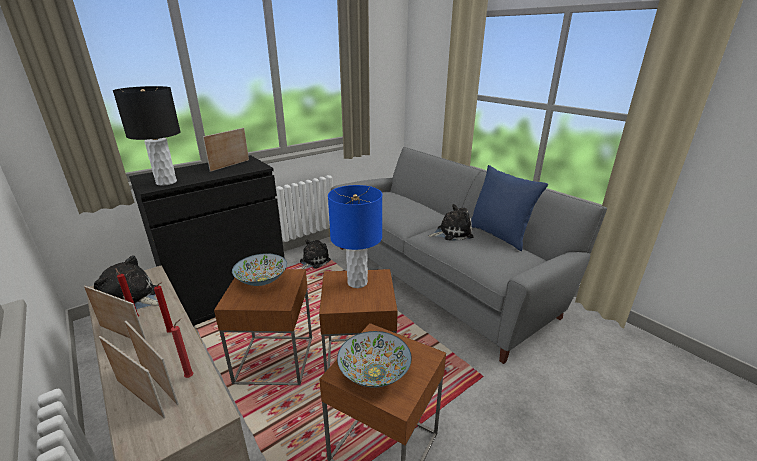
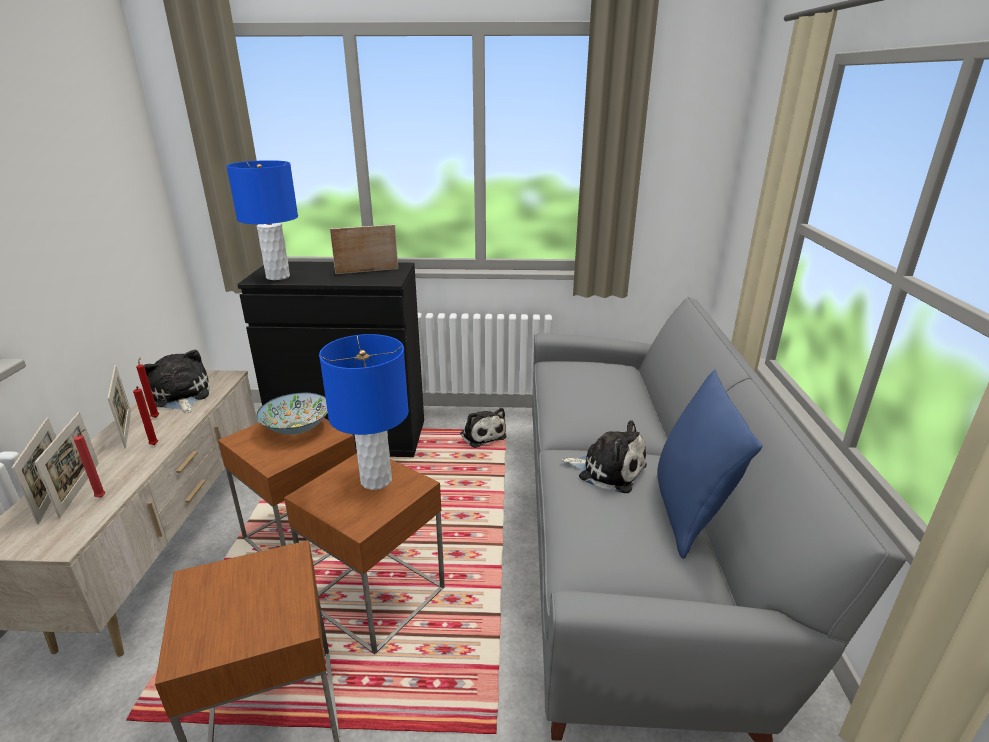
camera: 40 degrees right, 0 degrees up
(166, 182) = (277, 276): black table lamp -> blue table lamp
(313, 261) = (482, 435): plush toy -> plush toy turned 75 degrees clockwise
(374, 372) = (219, 603): bowl -> none

